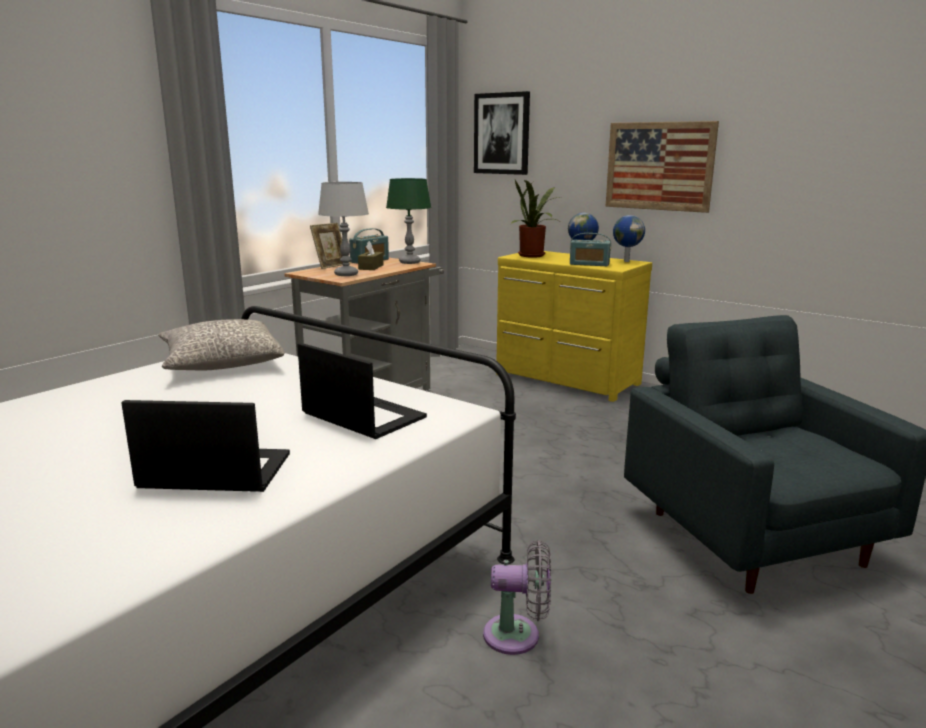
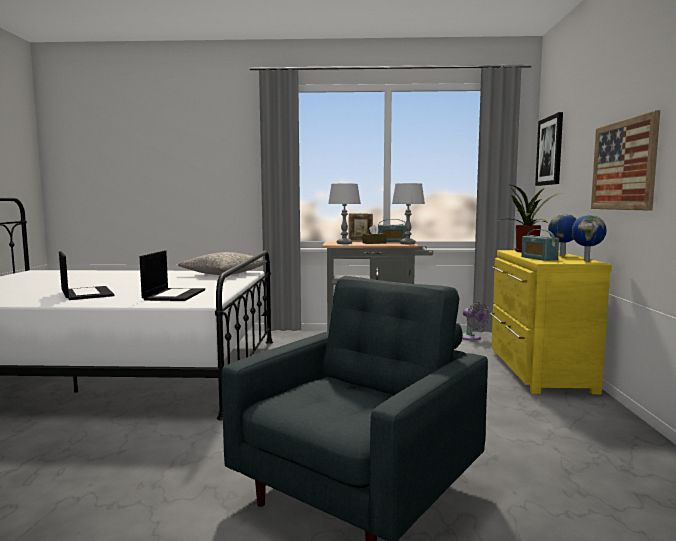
camera: 55 degrees right, 10 degrees down
(409, 262) = (407, 243): green table lamp -> grey table lamp
(518, 635) = (141, 439): grey fan -> grey fan (472, 338)

